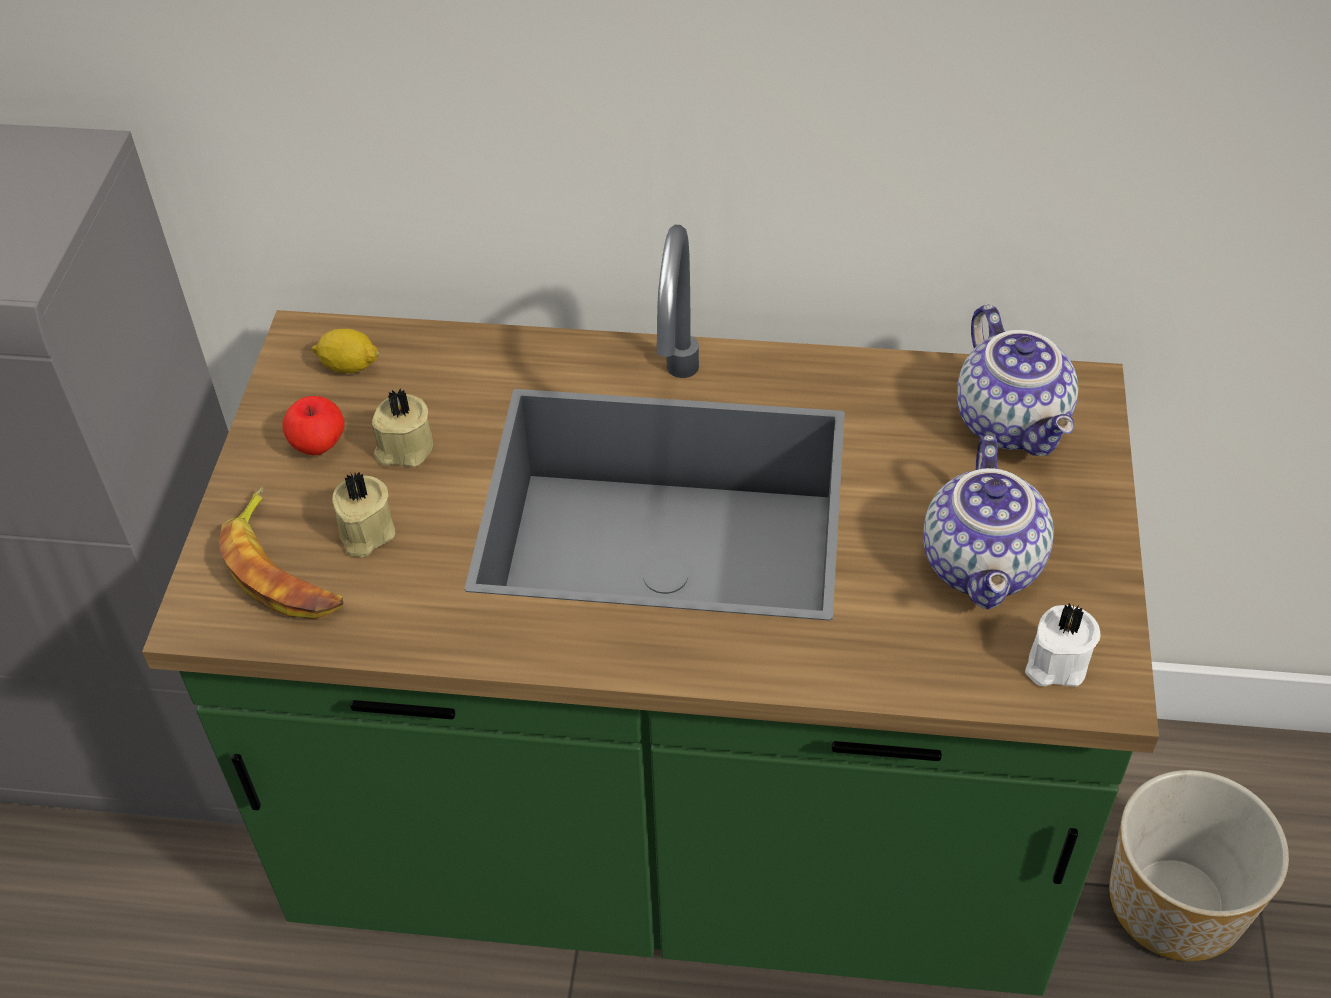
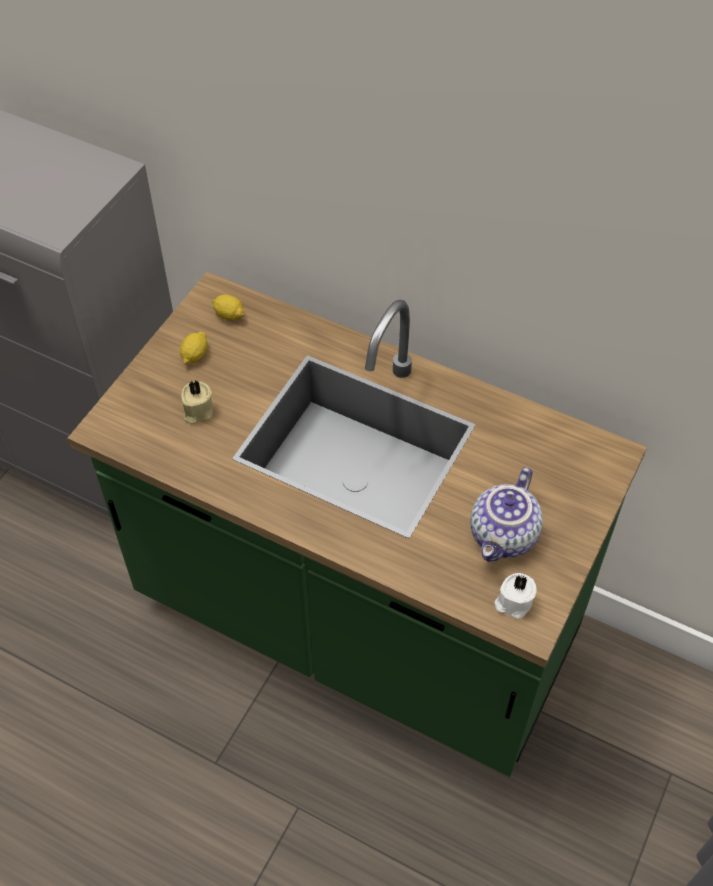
camera: 20 degrees right, 5 degrees up
(283, 568) = (150, 416): banana -> none
(318, 446) = (195, 355): apple -> lemon
(404, 448) = (236, 371): beige candle -> none
(1014, 423) = (565, 462): teapot -> none
(1176, 901) = (622, 756): planter -> none

